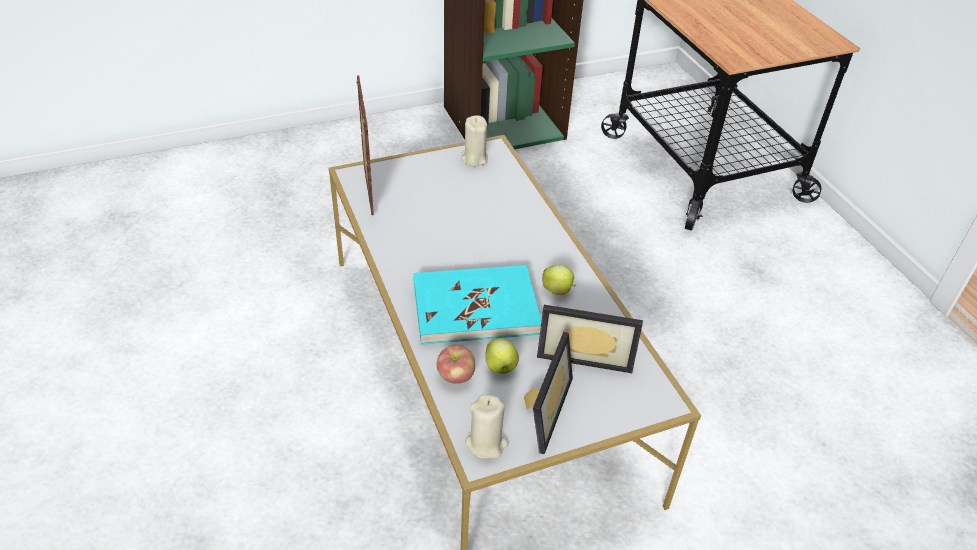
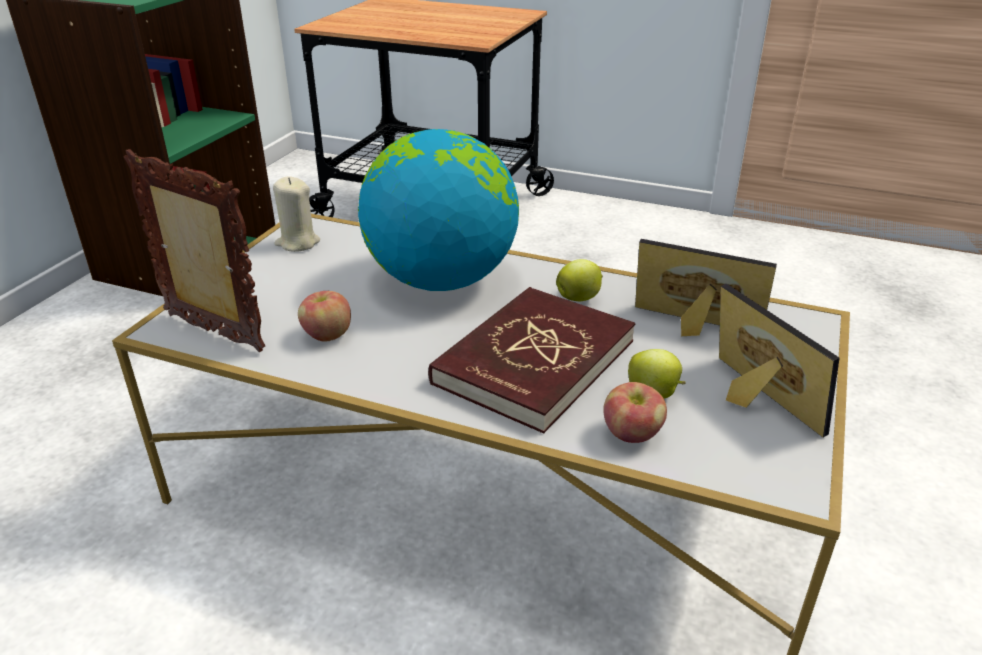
camera: 45 degrees left, 10 degrees down
(410, 225) = (327, 335): none -> apple
(475, 308) = (533, 361): turquoise book -> red book
(486, 443) = (772, 470): beige candle -> none
(507, 230) = (441, 280): none -> globe
(585, 352) = (693, 329): picture frame -> picture frame turned 120 degrees counterclockwise

